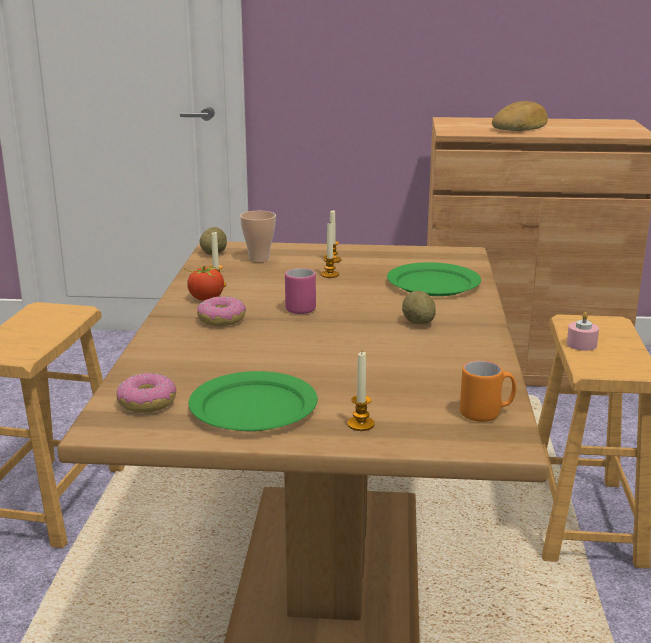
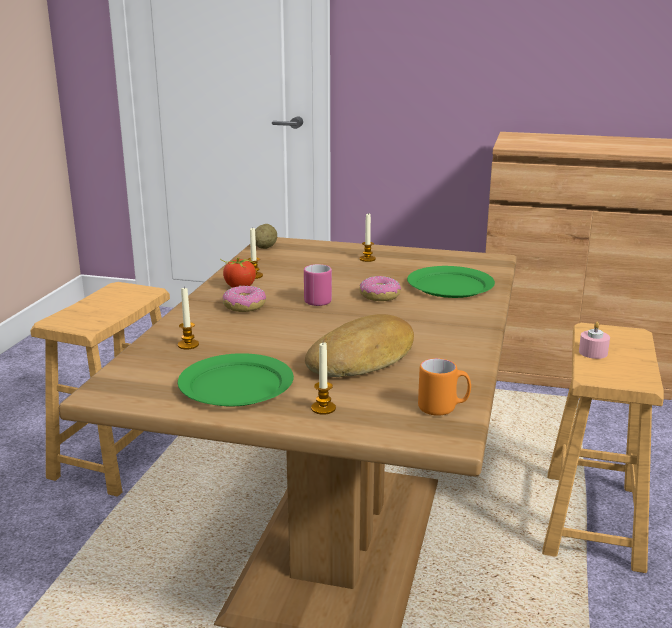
camera: 10 degrees right, 0 degrees up
(147, 403) = (148, 374): donut -> donut (380, 296)
(259, 259) = (302, 254): cup -> none
(329, 275) = (359, 272): candle -> candle (188, 345)
(418, 322) = (419, 320): potato -> none
(521, 126) = (579, 143): bread -> bread (363, 358)

